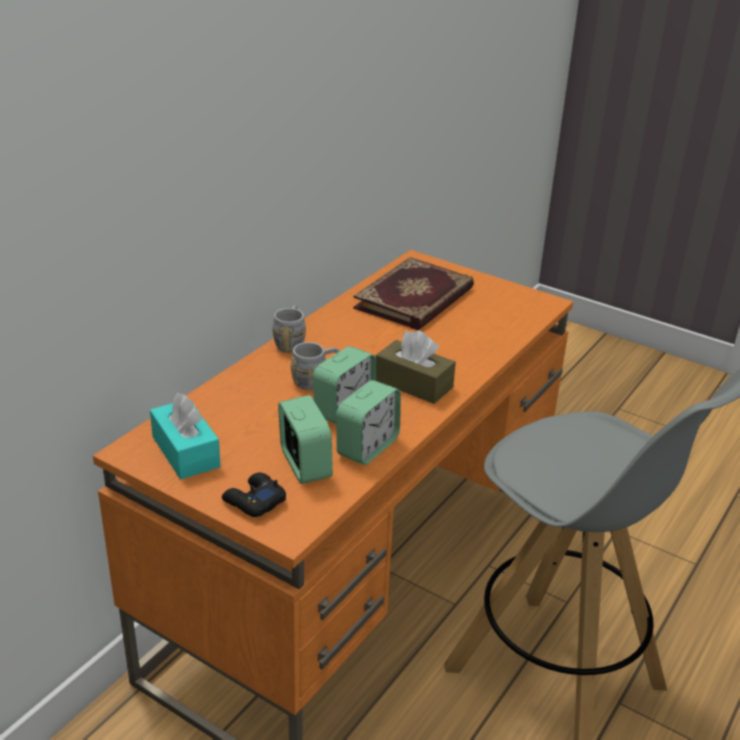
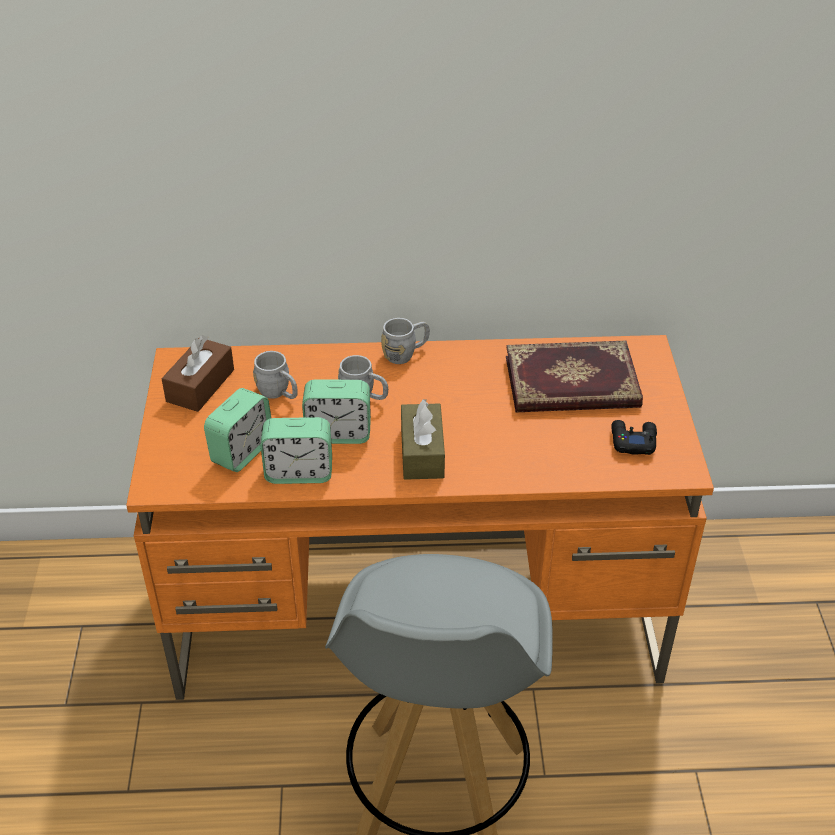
camera: 55 degrees right, 10 degrees up
(185, 452) = (200, 385): turquoise tissue box -> brown tissue box
(253, 501) = (174, 450): black game controller -> black game controller (632, 441)
(255, 417) = (278, 393): none -> grey mug

